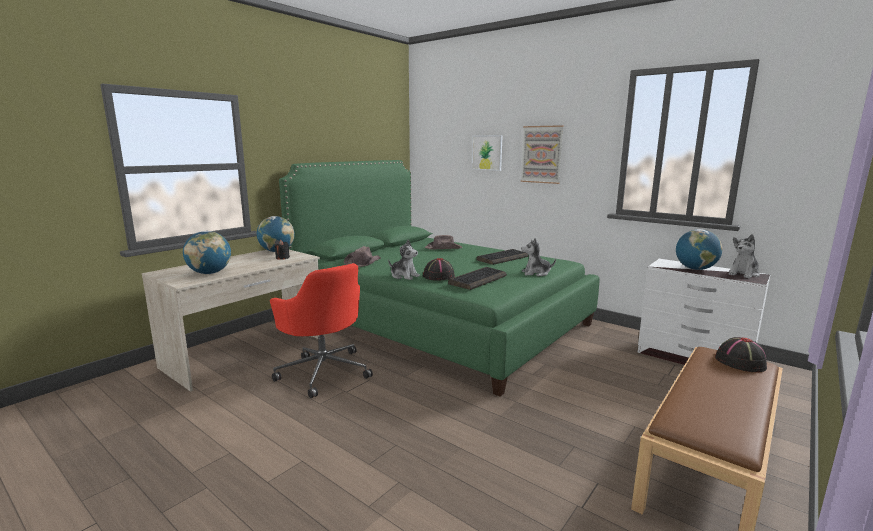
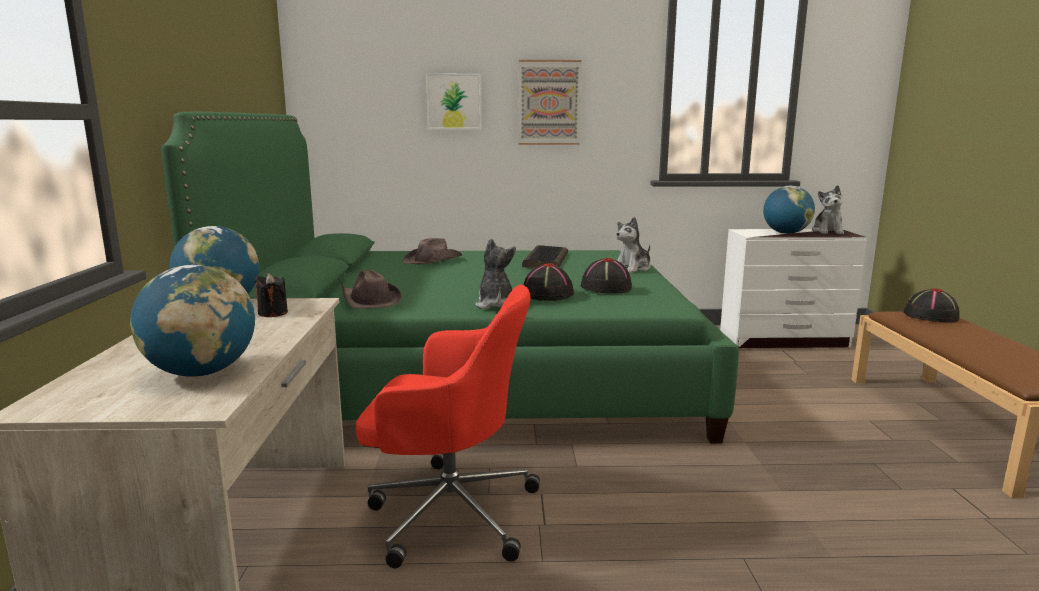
camera: 40 degrees left, 0 degrees up
(404, 276) = (495, 305): plush toy -> plush toy turned 90 degrees counterclockwise
(478, 279) = (605, 287): keyboard -> black hat

